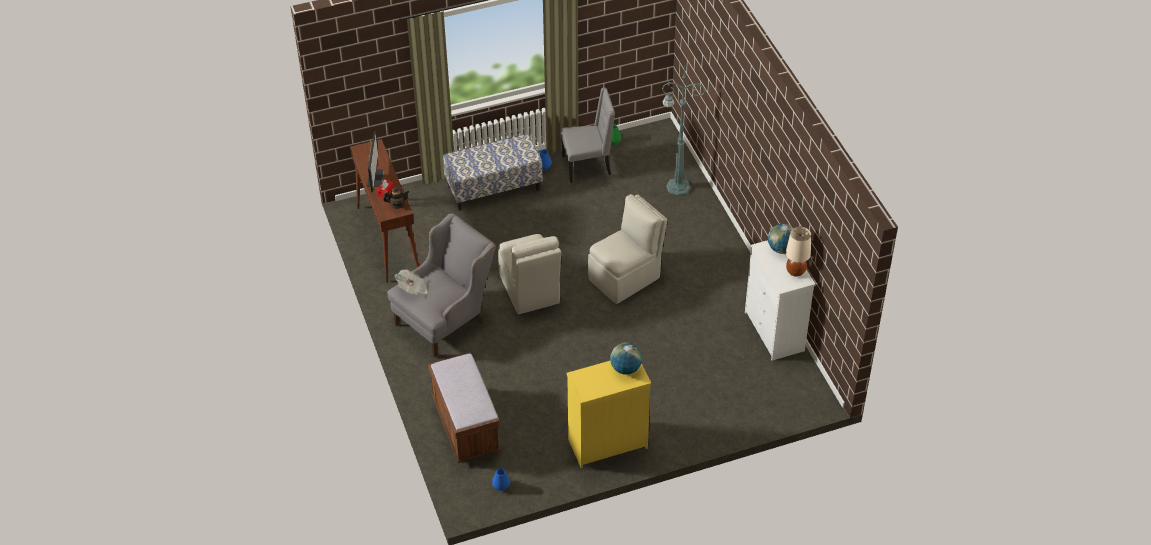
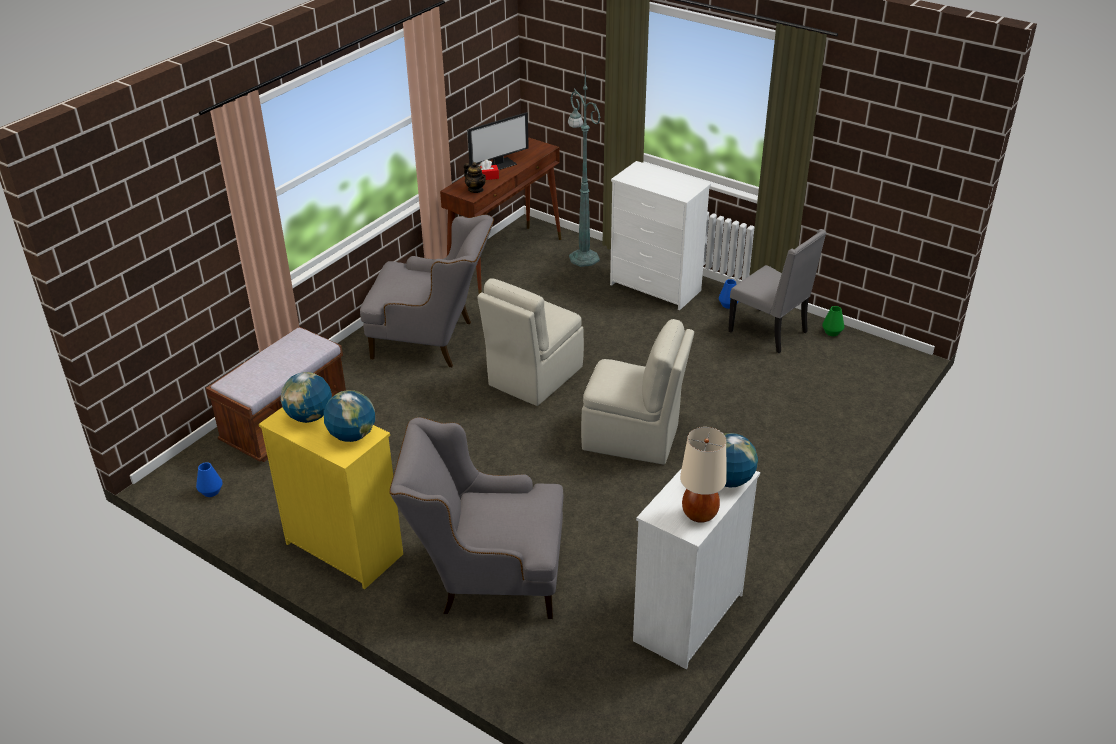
camera: 55 degrees right, 10 degrees down
(412, 288) = (400, 270): newspaper -> none
(494, 187) = (655, 288): bench -> white dresser
(593, 379) = (309, 416): none -> globe
(676, 187) = (829, 410): green floor lamp -> green floor lamp (583, 257)
(681, 394) = (487, 577): none -> grey armchair

